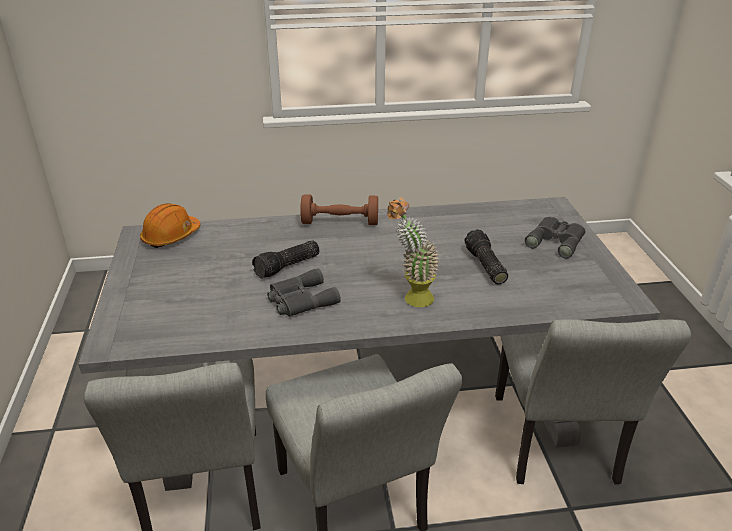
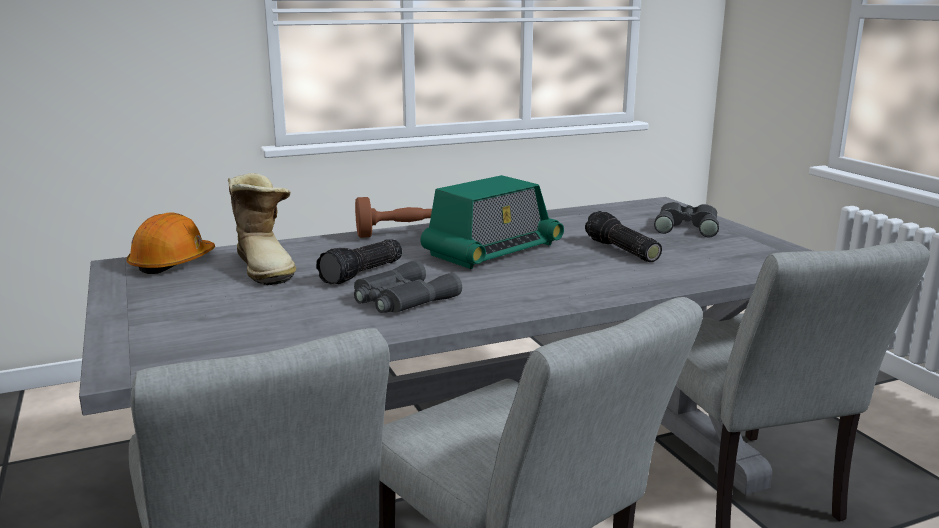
camera: 15 degrees left, 15 degrees down
(228, 250) = (267, 267): none -> boot
(389, 252) = (492, 250): none -> radio
(411, 297) = (551, 282): potted plant -> none

